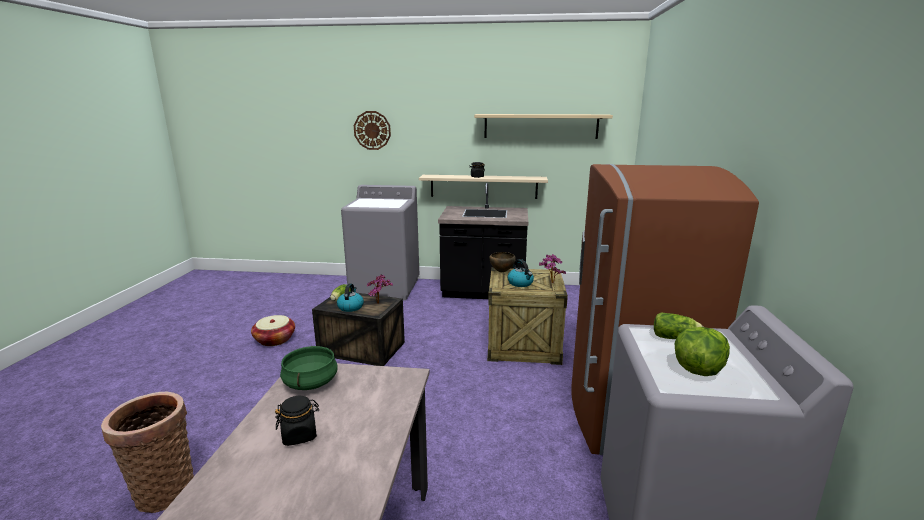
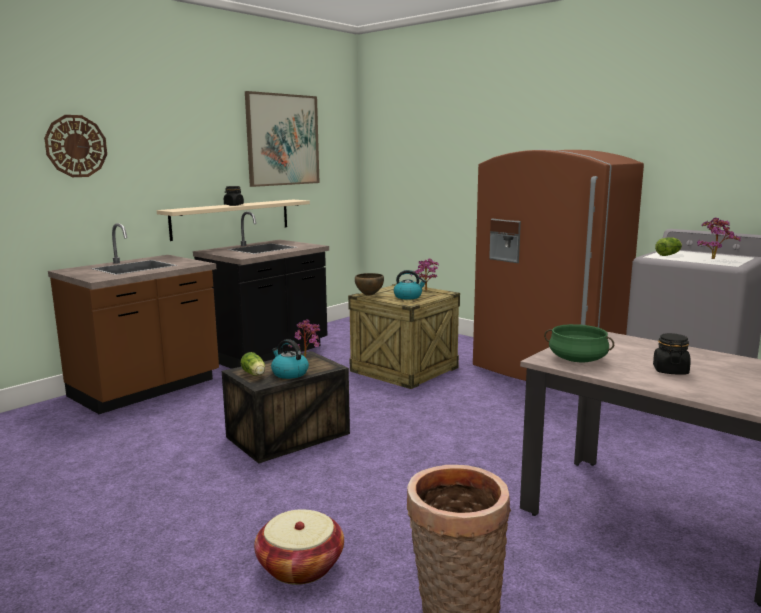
camera: 55 degrees left, 5 degrees down
(275, 340) = (158, 484): basket -> basket (300, 566)
(386, 288) = (146, 389): grey washing machine -> brown counter
(540, 126) = (283, 140): beige shelf -> picture
(697, 369) = (714, 259): lettuce -> potted plant

